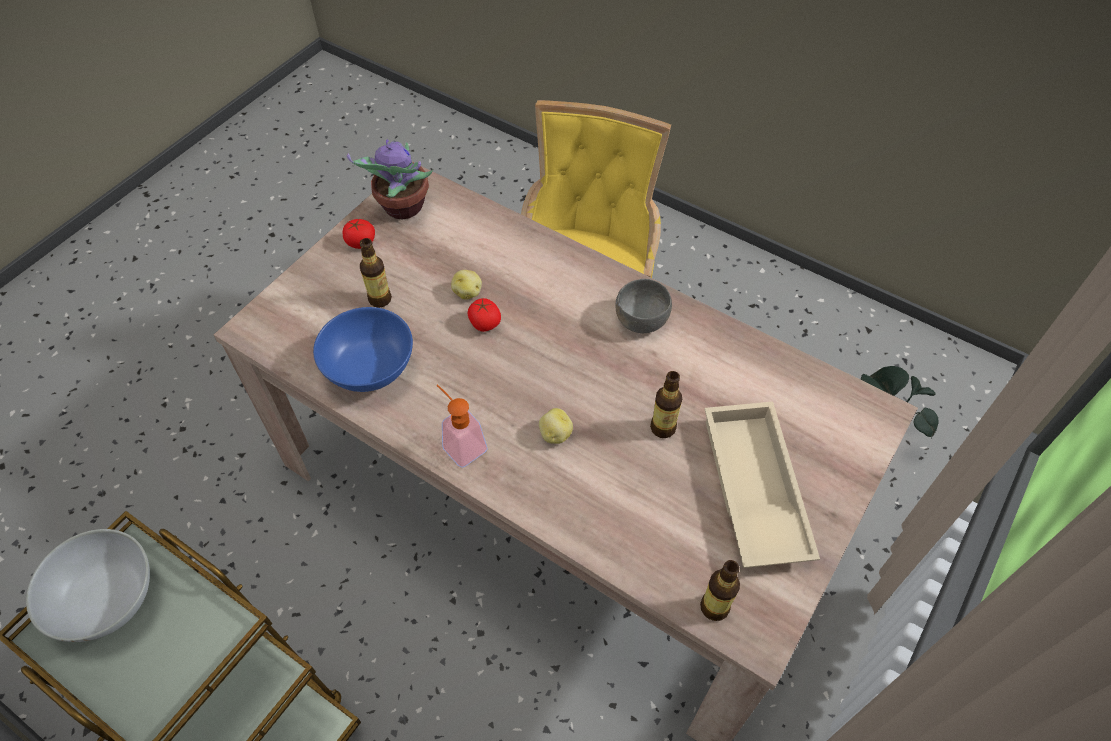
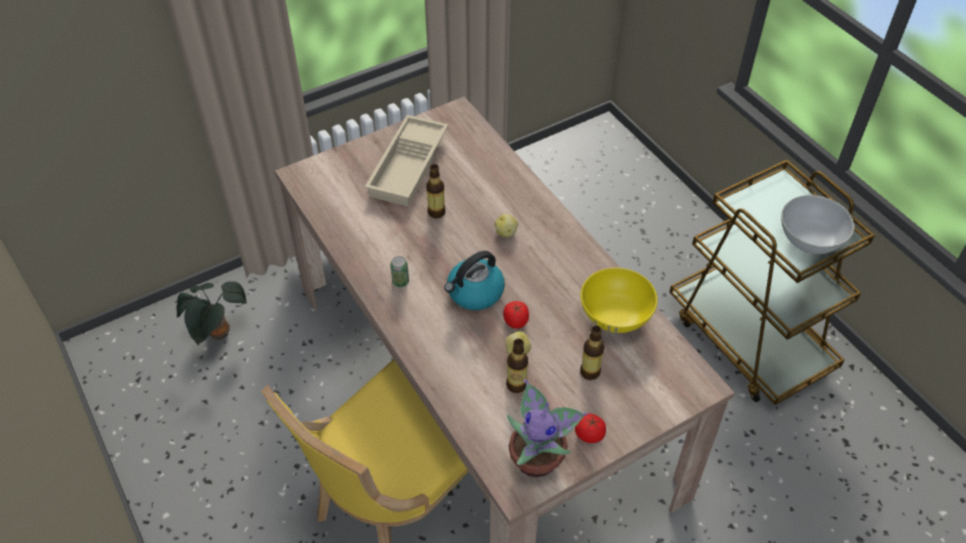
camera: 155 degrees left, 5 degrees down
(370, 371) = (615, 317): blue bowl -> yellow bowl
(460, 444) = (570, 248): soap dispenser -> none
(548, 338) = (474, 293): none -> kettle
(640, 320) = (400, 282): grey bowl -> can
(714, 607) = (471, 129): bottle -> bottle (516, 385)

